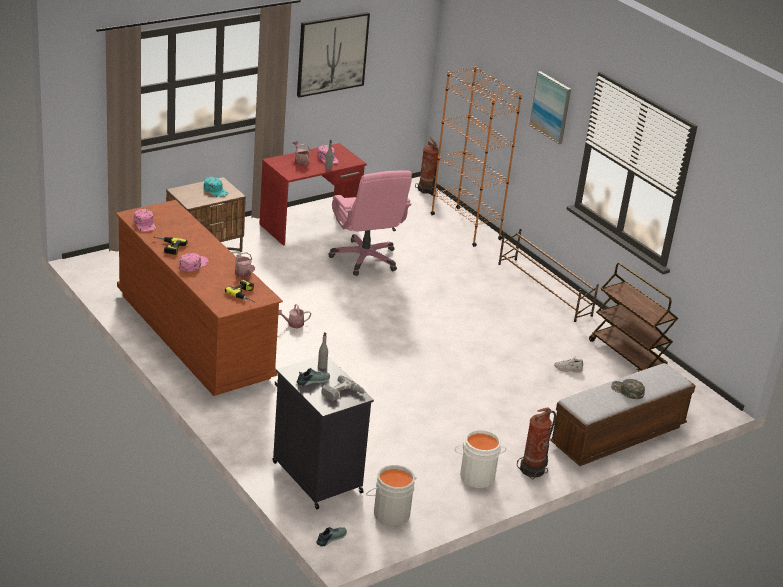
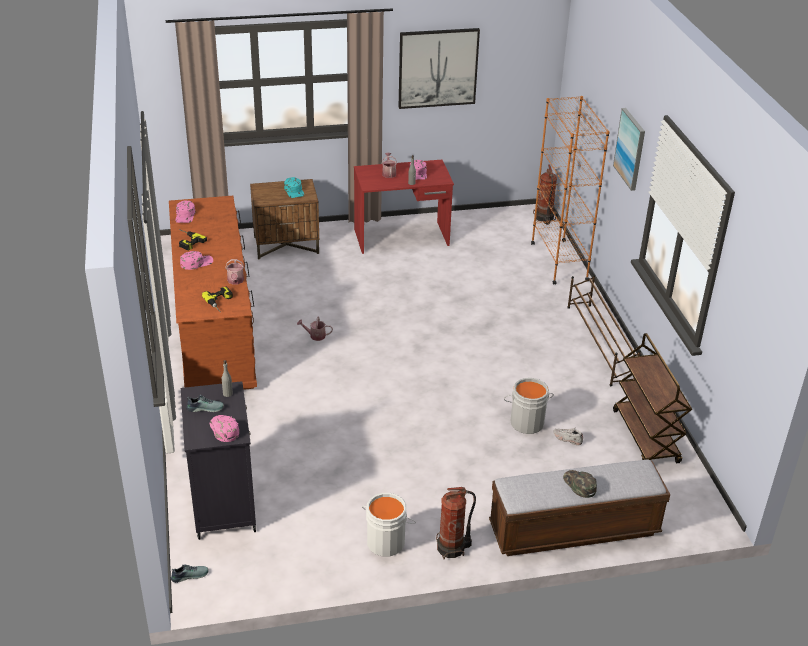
camera: 25 degrees right, 5 degrees up
(343, 394) = (224, 429): power drill -> pink cap
(365, 259) = (432, 280): pink office chair -> none
(390, 513) = (268, 562): grey bucket -> grey bucket (526, 422)

